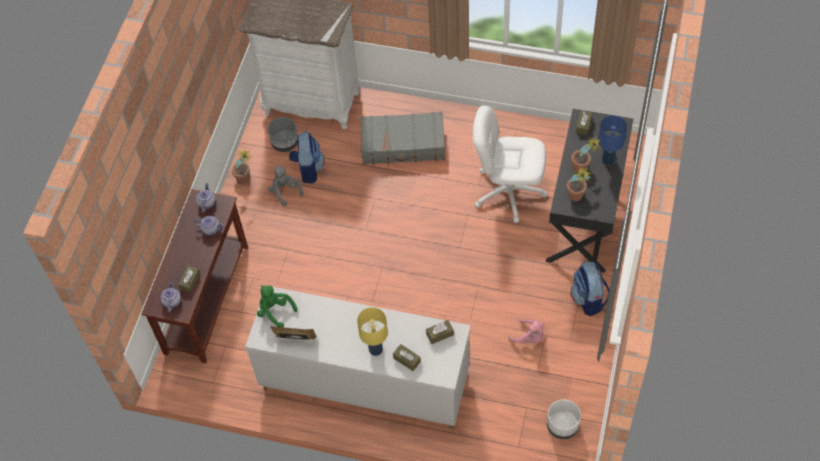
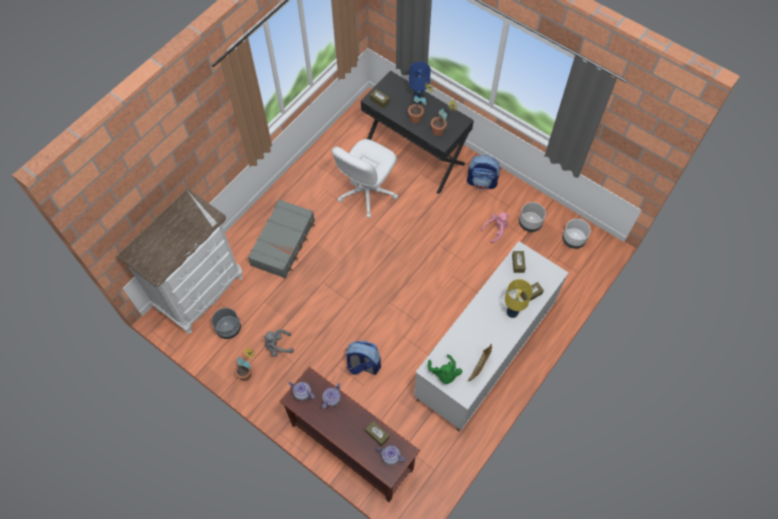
camera: 70 degrees left, 5 degrees up
(275, 311) = (444, 373): green plush toy -> green plush toy turned 75 degrees counterclockwise
(308, 169) = (266, 320): backpack -> backpack (363, 365)
(559, 371) = (530, 223): none -> grey planter

